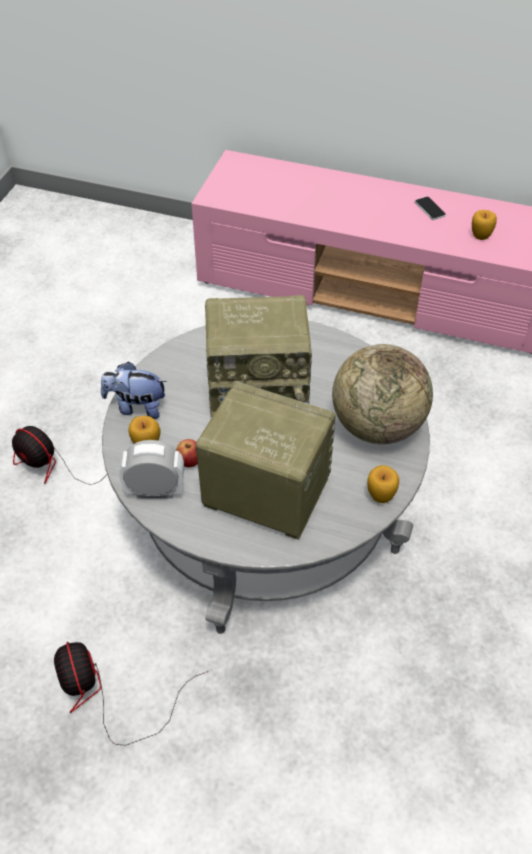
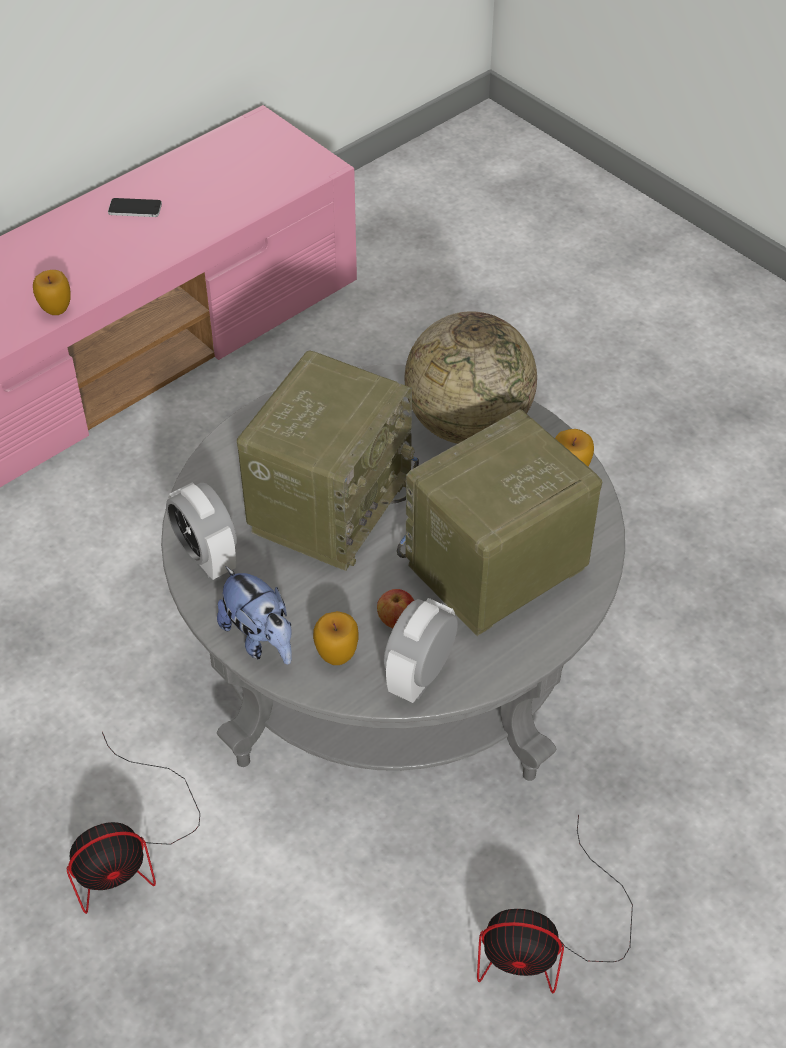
camera: 60 degrees left, 0 degrees up
(136, 407) = (260, 639): plush toy -> plush toy turned 75 degrees counterclockwise
(180, 357) = (206, 557): none -> alarm clock
(480, 236) = (225, 193): apple -> apple (56, 309)

